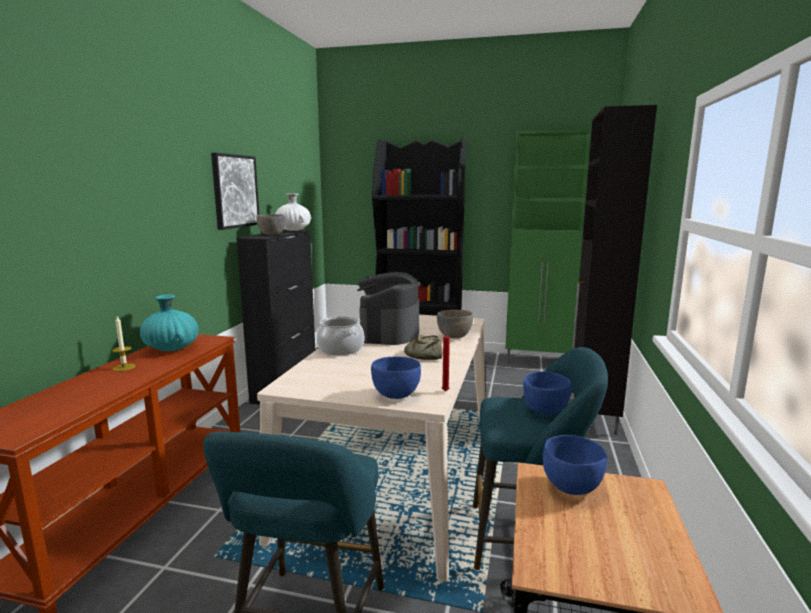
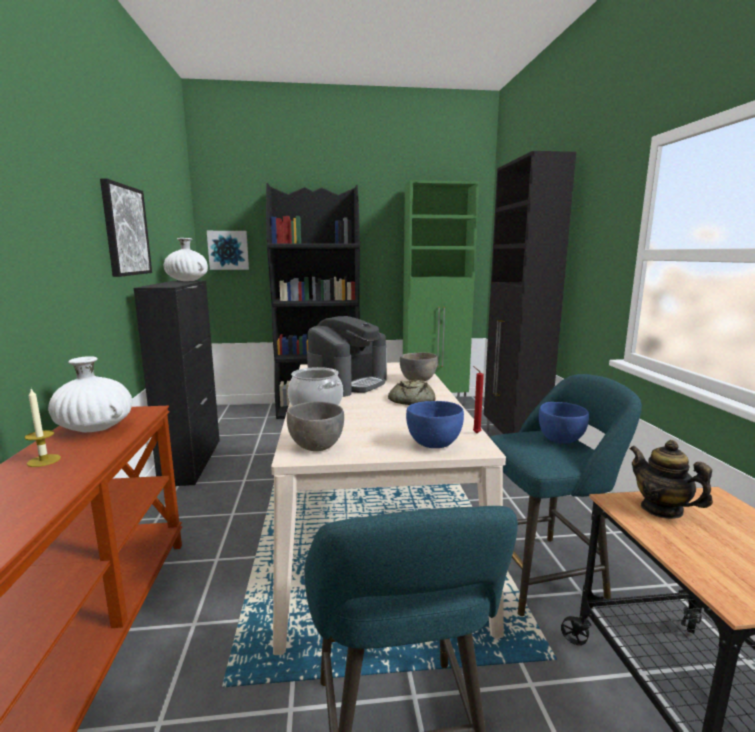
camera: 20 degrees left, 0 degrees up
(171, 349) = (95, 428): turquoise vase -> white vase
(271, 234) = (172, 284): grey bowl -> grey bowl (316, 446)
(348, 199) = (228, 250): none -> picture
(388, 333) = (348, 383): coffee machine -> coffee machine turned 135 degrees counterclockwise
(571, 487) = (661, 509): blue bowl -> teapot

